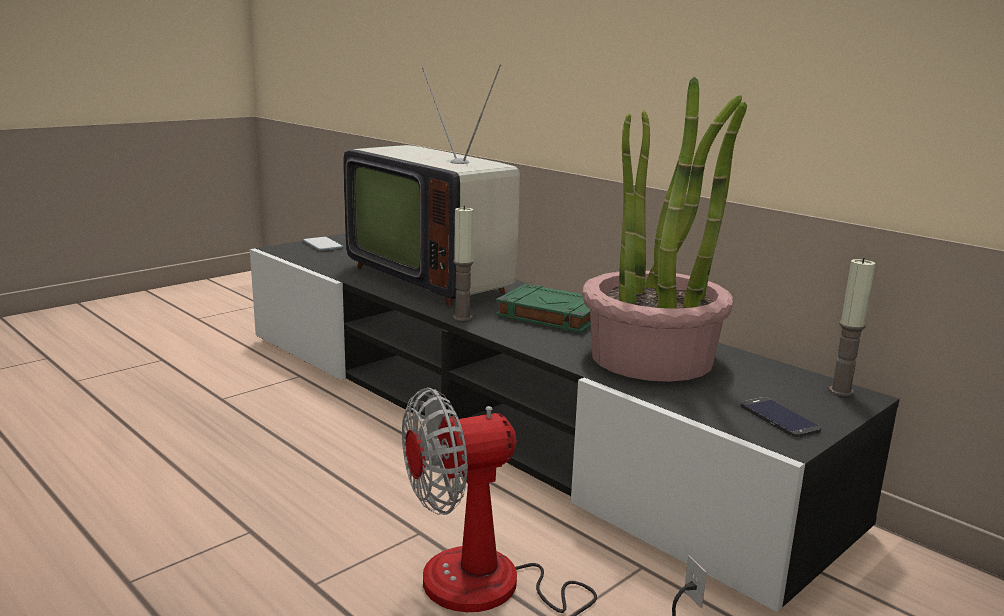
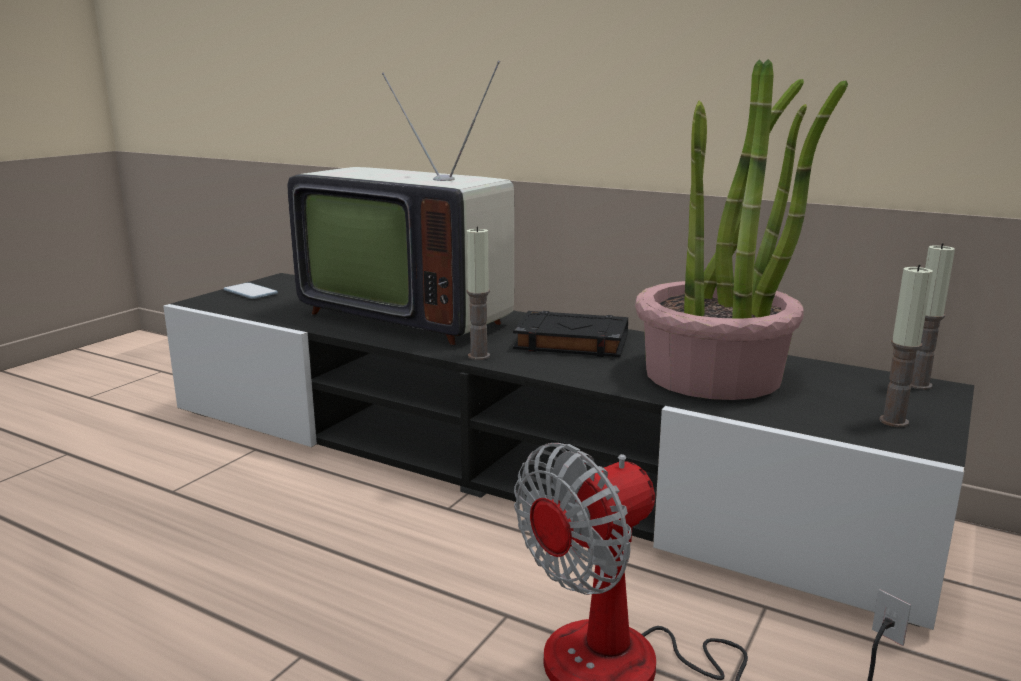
camera: 15 degrees left, 0 degrees up
(550, 315) = (570, 342): green book -> black book
(779, 418) = (893, 421): phone -> candle

